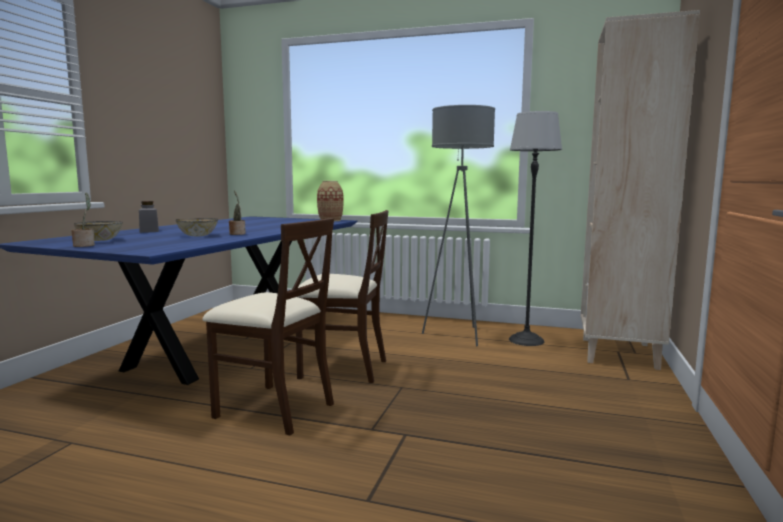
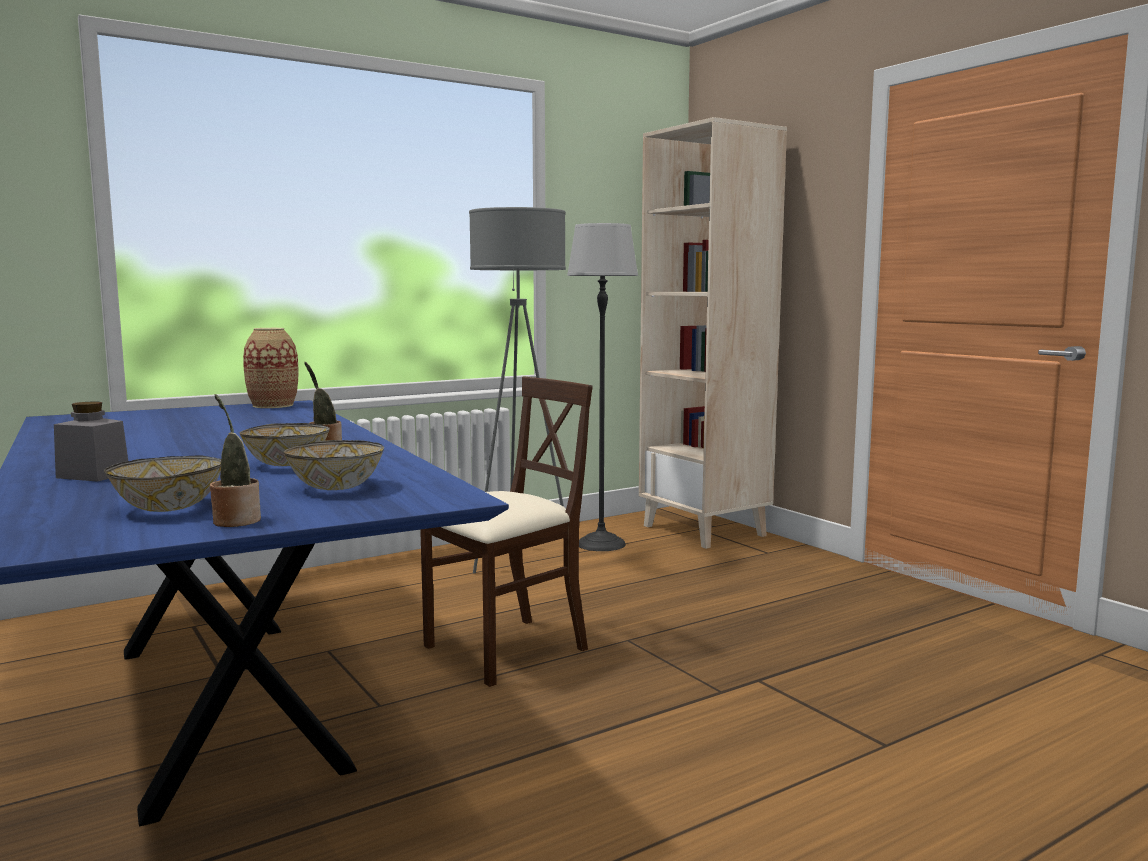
camera: 50 degrees left, 0 degrees up
(157, 243) = (337, 487): none -> bowl
(274, 409) = (574, 729): beige chair -> none

